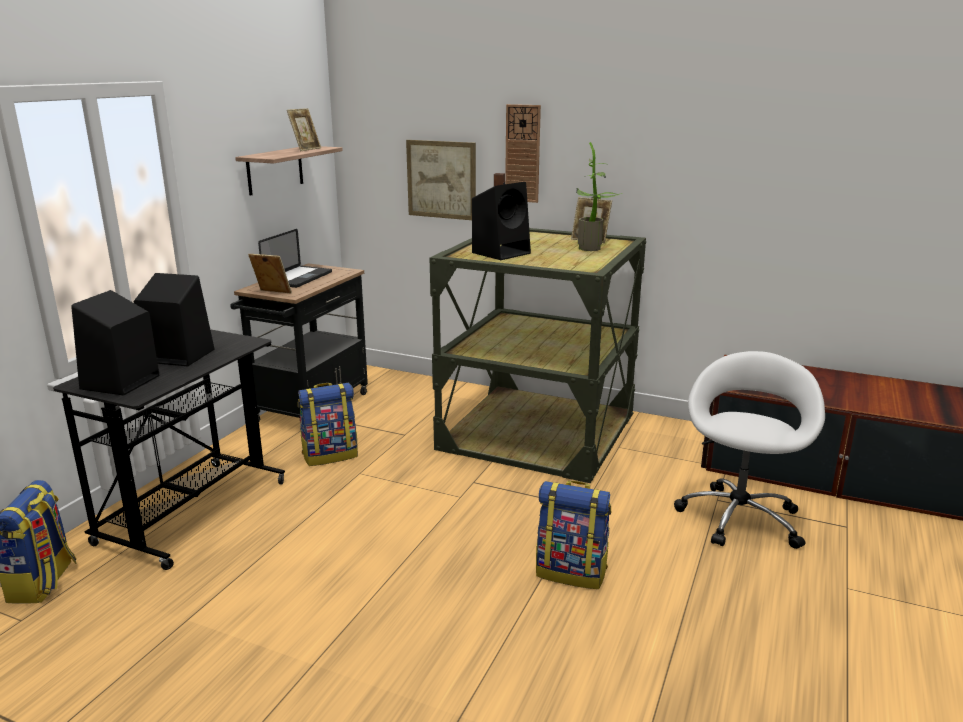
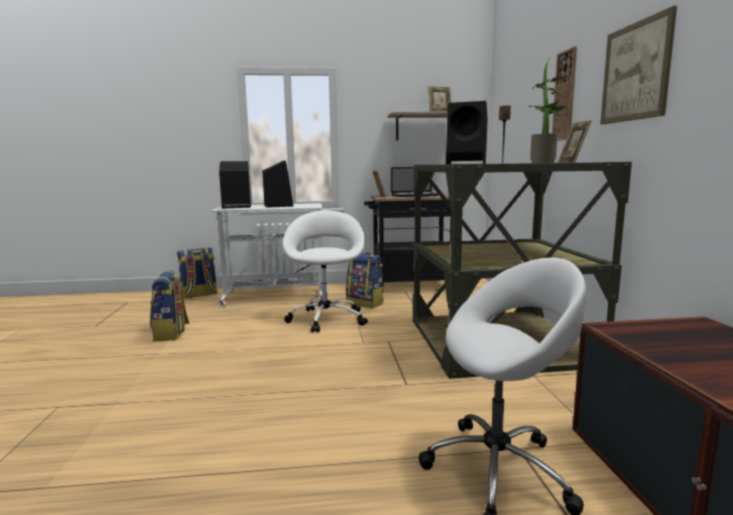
camera: 60 degrees right, 10 degrees down
(194, 511) = (275, 297): black desk -> white desk
(352, 497) = (327, 319): none -> white office chair
(441, 179) = (525, 131): picture -> picture (635, 72)
(572, 572) = (304, 401): backpack -> backpack (171, 333)

